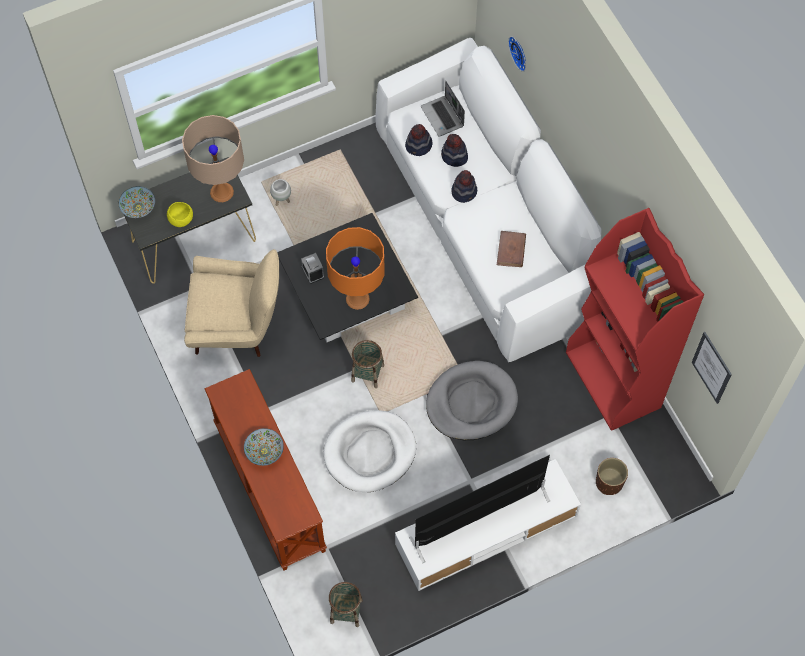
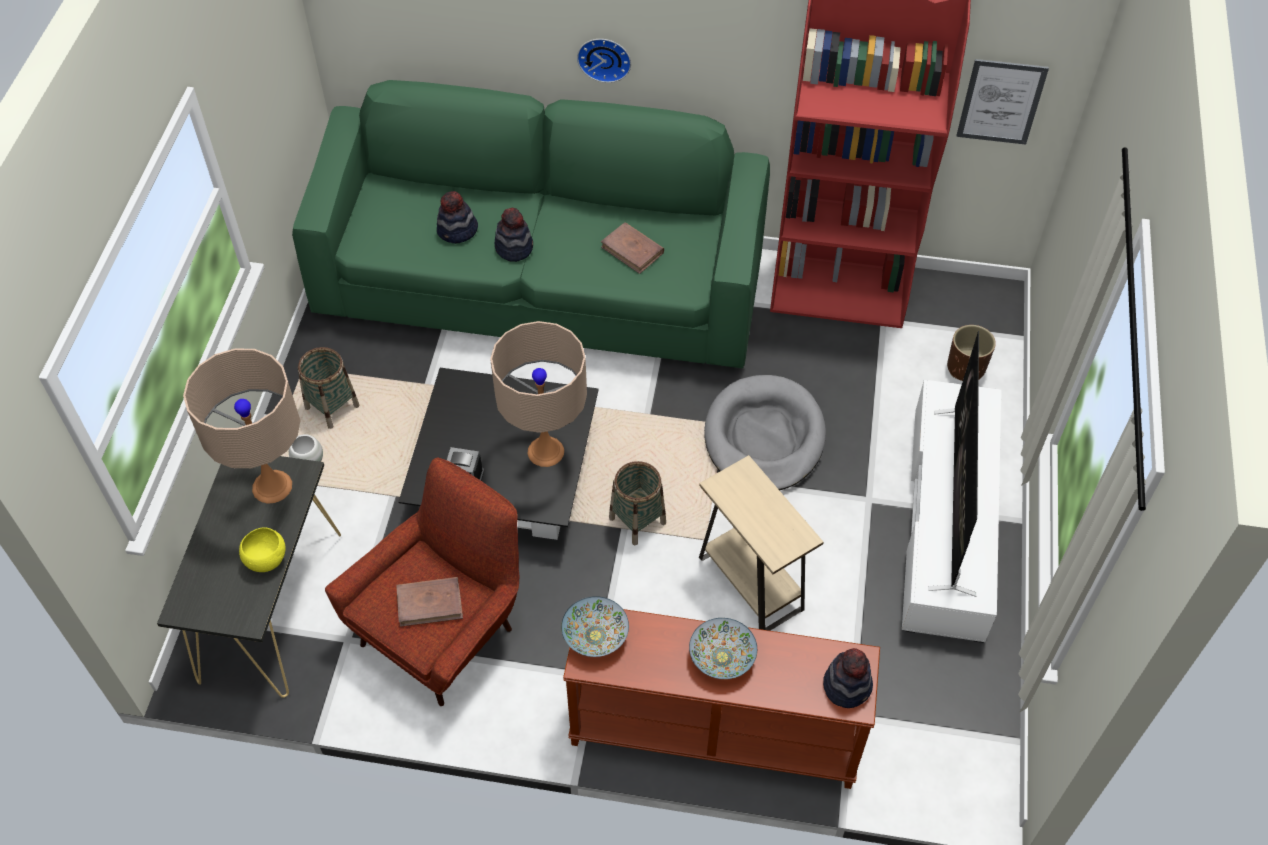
camera: 55 degrees left, 10 degrees down
(138, 207) = (194, 602): bowl -> bowl (595, 636)
(221, 306) = (430, 603): none -> brown book
(237, 325) = (443, 629): beige armchair -> red armchair
(346, 611) = (960, 745): basket -> basket (332, 407)
(357, 299) = (546, 451): orange table lamp -> beige table lamp
(370, 452) = (750, 583): white dog bed -> beige side table
(418, 146) = (410, 254): hat -> hat (847, 685)
(443, 117) = (394, 210): laptop -> none
(487, 223) = (541, 286): white sofa -> green sofa
(519, 52) = (439, 29): wall clock -> wall clock (604, 57)

